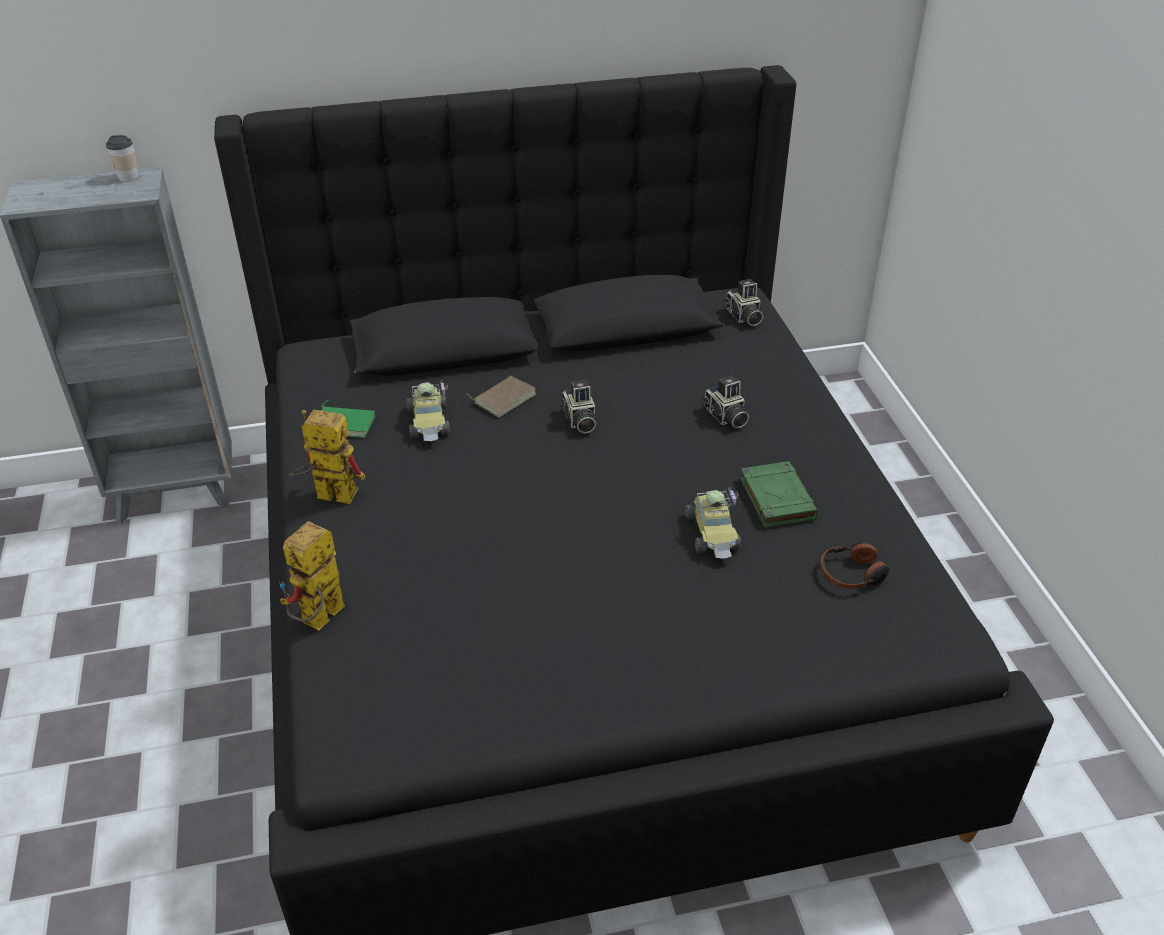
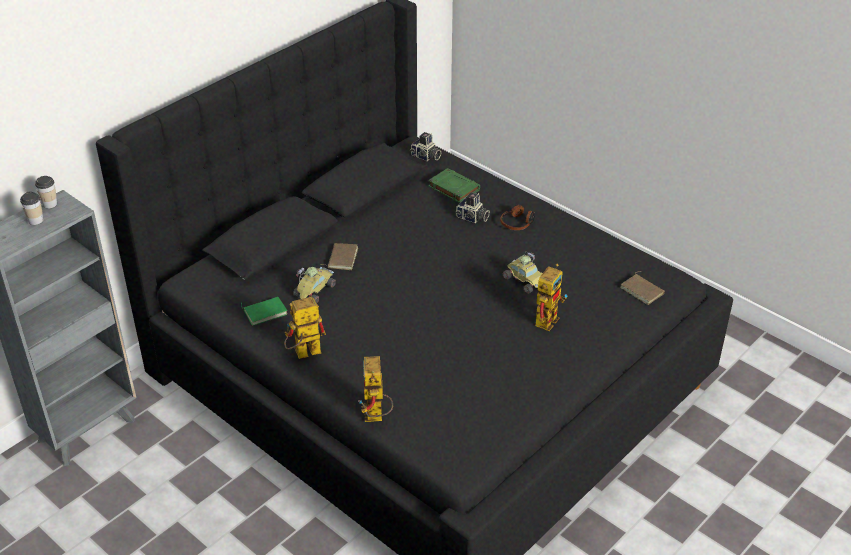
camera: 35 degrees left, 0 degrees up
(91, 188) = (35, 220): none -> cup
(430, 422) = (314, 289): toy car -> toy car turned 105 degrees counterclockwise
(579, 421) = (397, 253): camera -> none
(691, 600) = (547, 317): none -> toy robot
(776, 498) = (538, 250): green book -> green book (453, 188)
(854, 573) = (607, 270): headphones -> headphones (518, 222)
(883, 631) = (643, 290): none -> brown book

